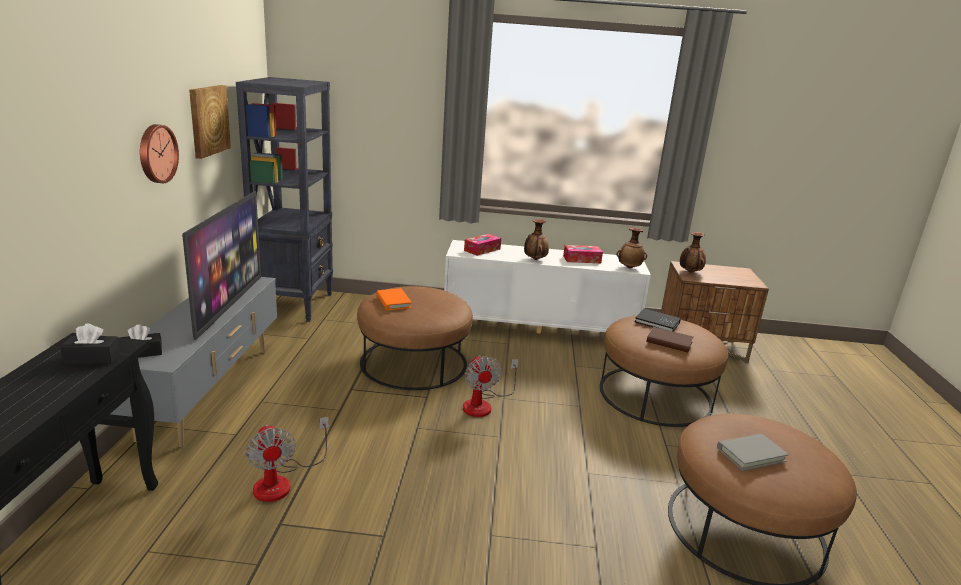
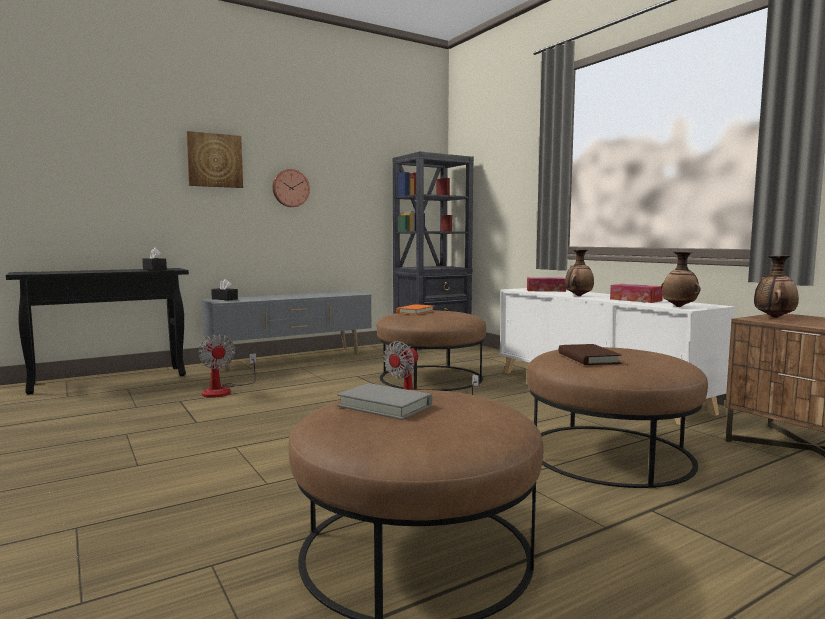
camera: 55 degrees right, 15 degrees down
(208, 120) = (356, 179): picture -> picture (214, 160)
(228, 305) = (311, 296): television -> none
(282, 481) = (223, 391): fan -> fan turned 60 degrees counterclockwise
(657, 322) = (627, 351): black book -> none

